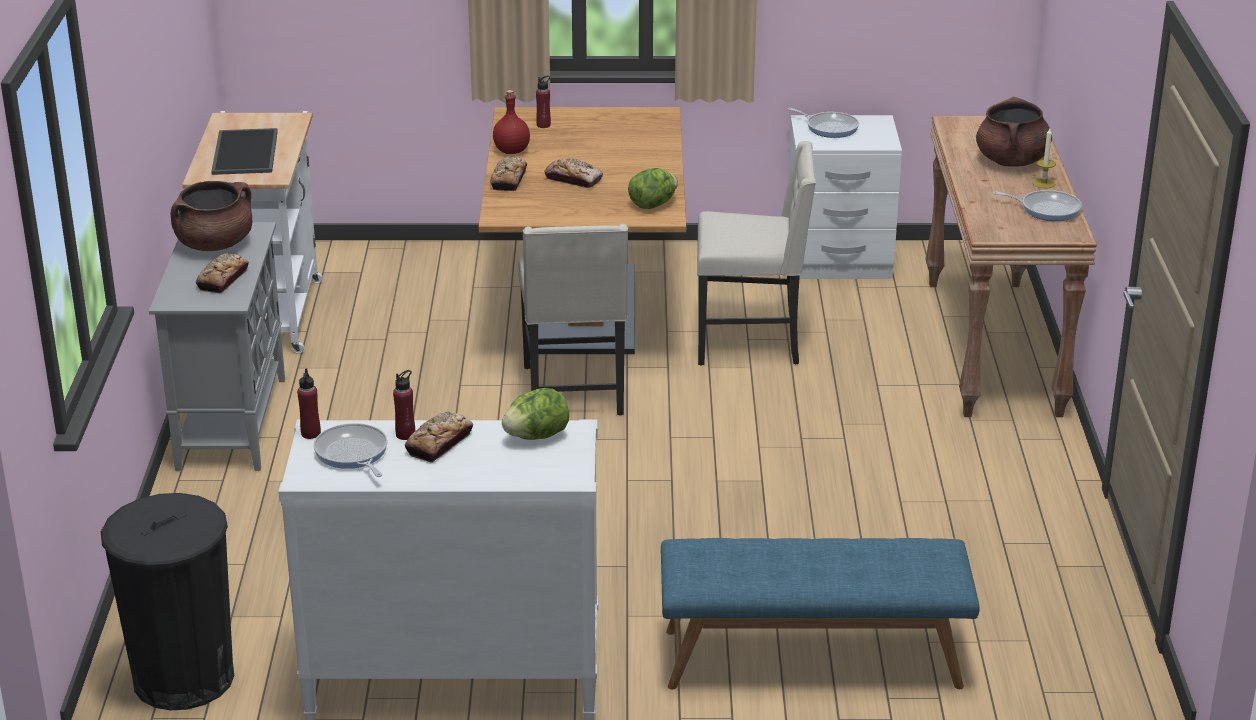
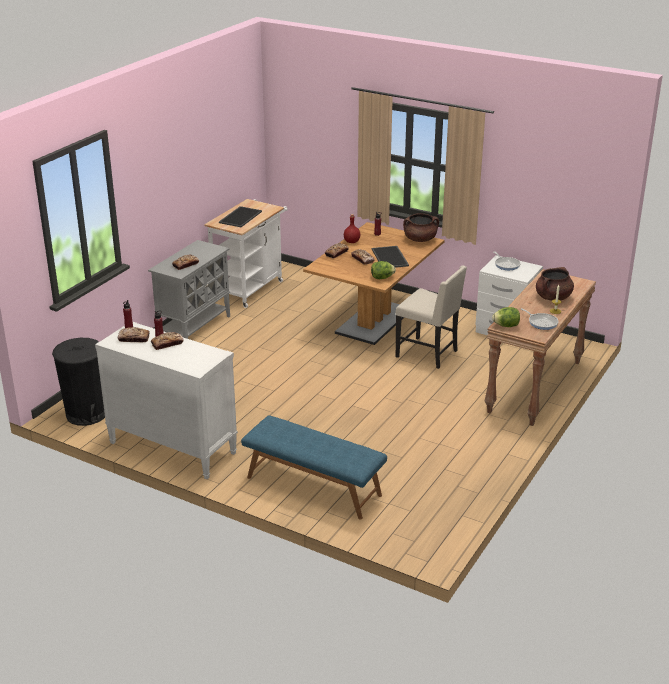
camera: 30 degrees right, 0 degrees up
(214, 244) = (198, 251): brown cooking pot -> brown cooking pot (420, 239)
(352, 454) = (134, 338): frying pan -> bread
(537, 436) = (204, 352): lettuce -> lettuce (506, 326)
(576, 392) = (334, 353): beige chair -> none
(622, 163) = (390, 257): none -> tray

